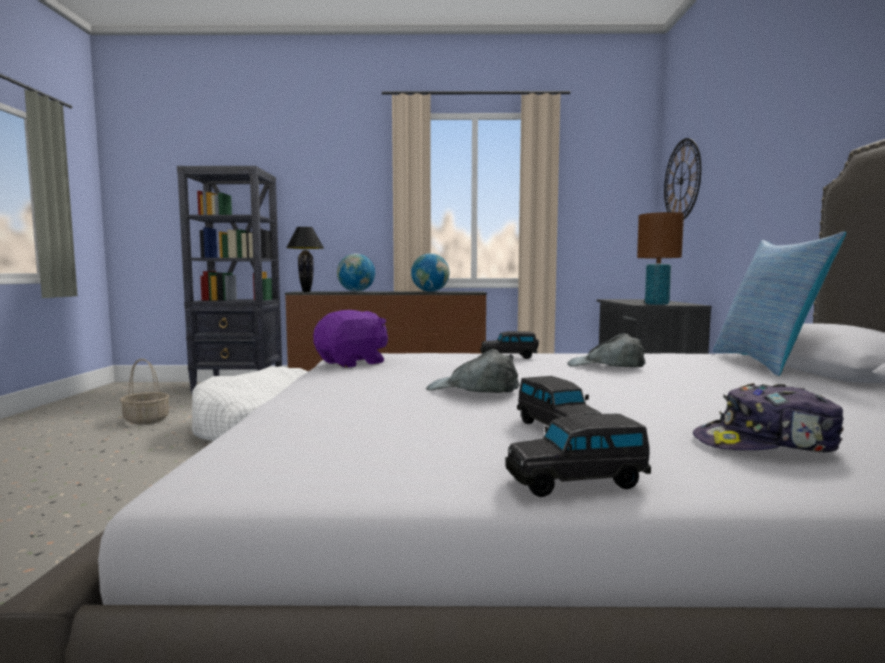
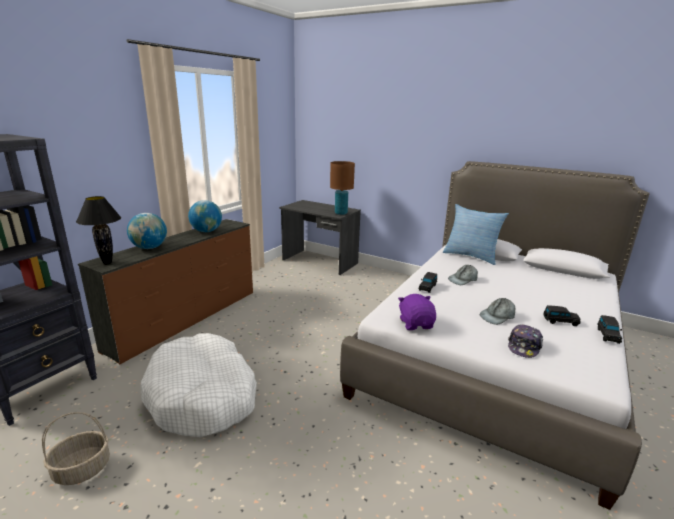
camera: 60 degrees left, 15 degrees up
(681, 180) = (324, 131): wall clock -> none
(766, 444) = (578, 303): cap -> cap (524, 346)

